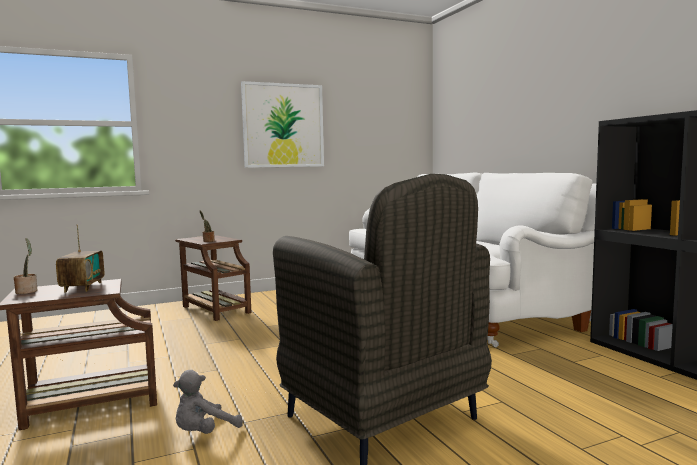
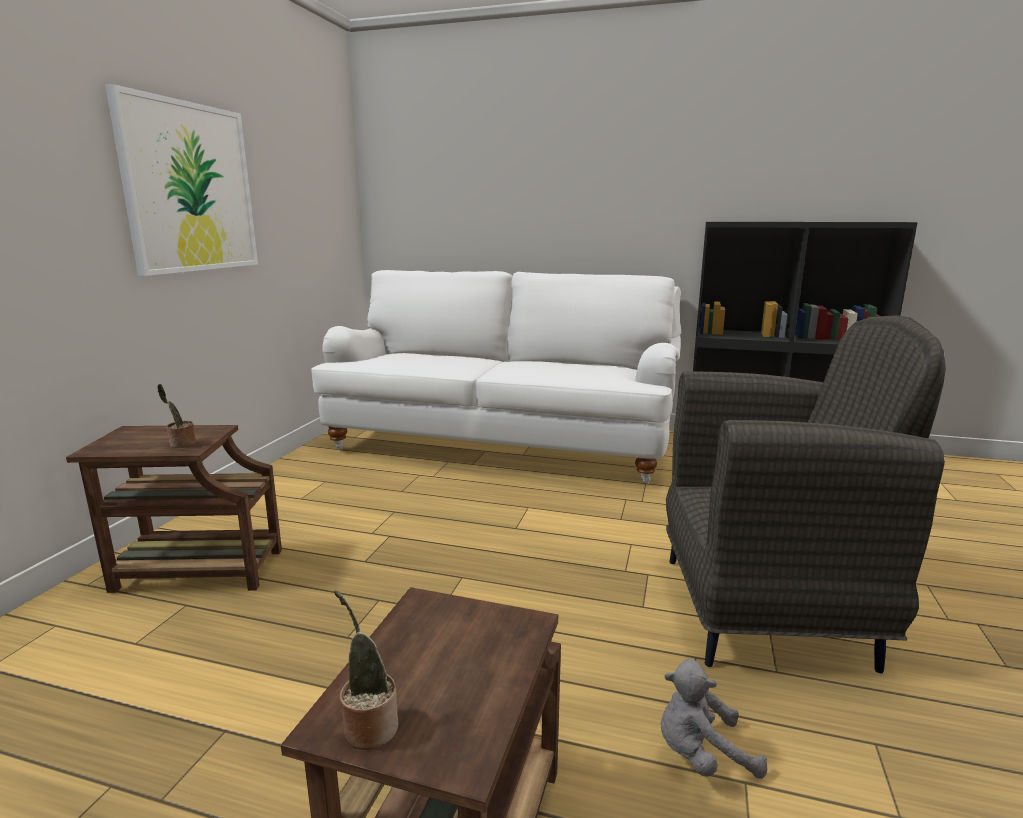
camera: 50 degrees left, 10 degrees up
(82, 287) = (439, 643): radio -> none
(204, 433) = (701, 755): grey plush toy -> grey plush toy turned 90 degrees clockwise

